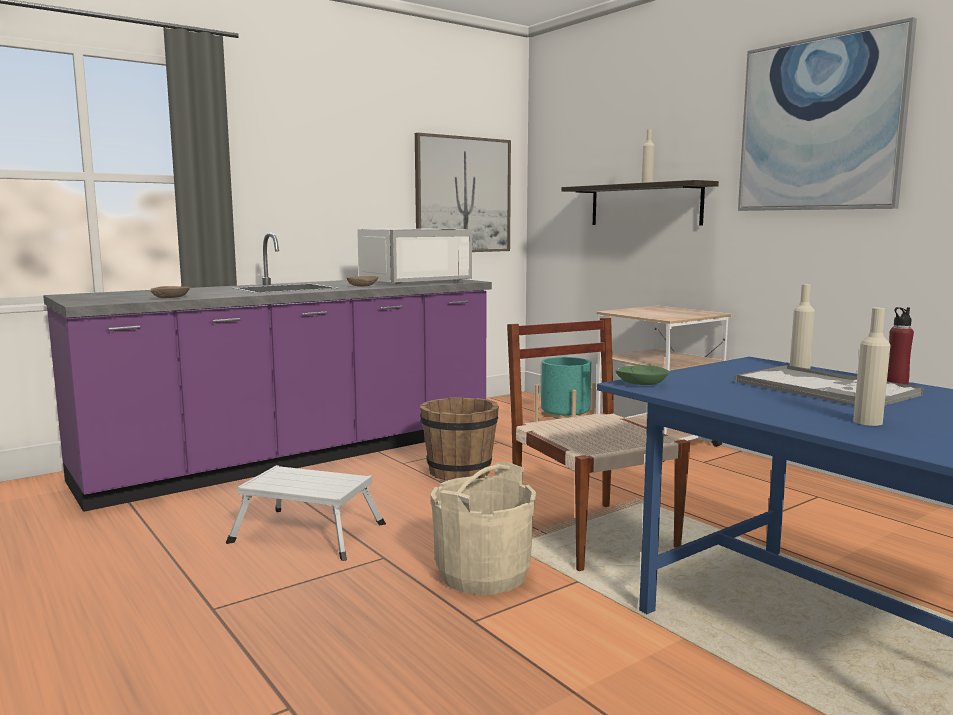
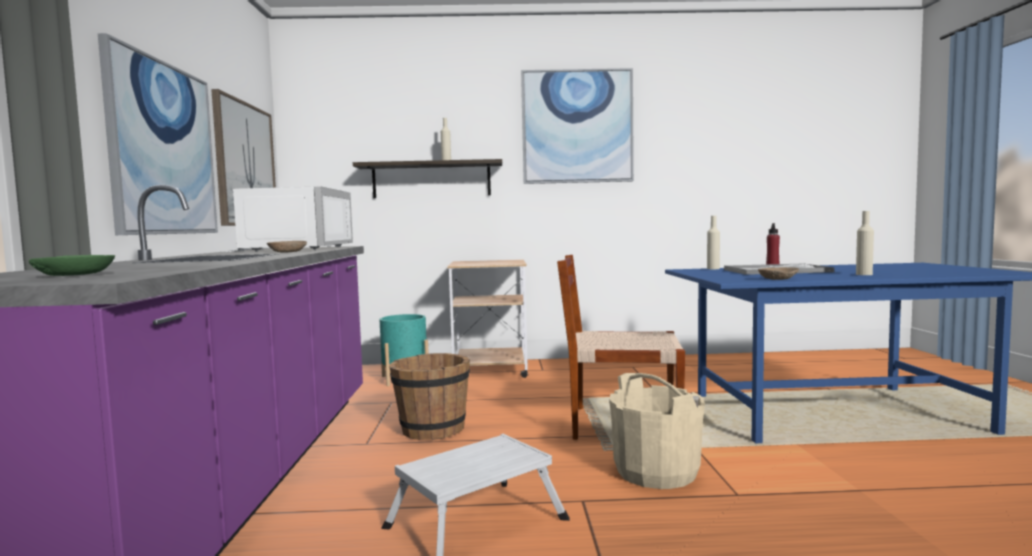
camera: 55 degrees left, 5 degrees down
(170, 298) = (176, 268): beige bowl -> beige bowl (778, 279)
(342, 195) = (163, 149): none -> picture
(641, 383) = (733, 280): green bowl -> green bowl (74, 275)

